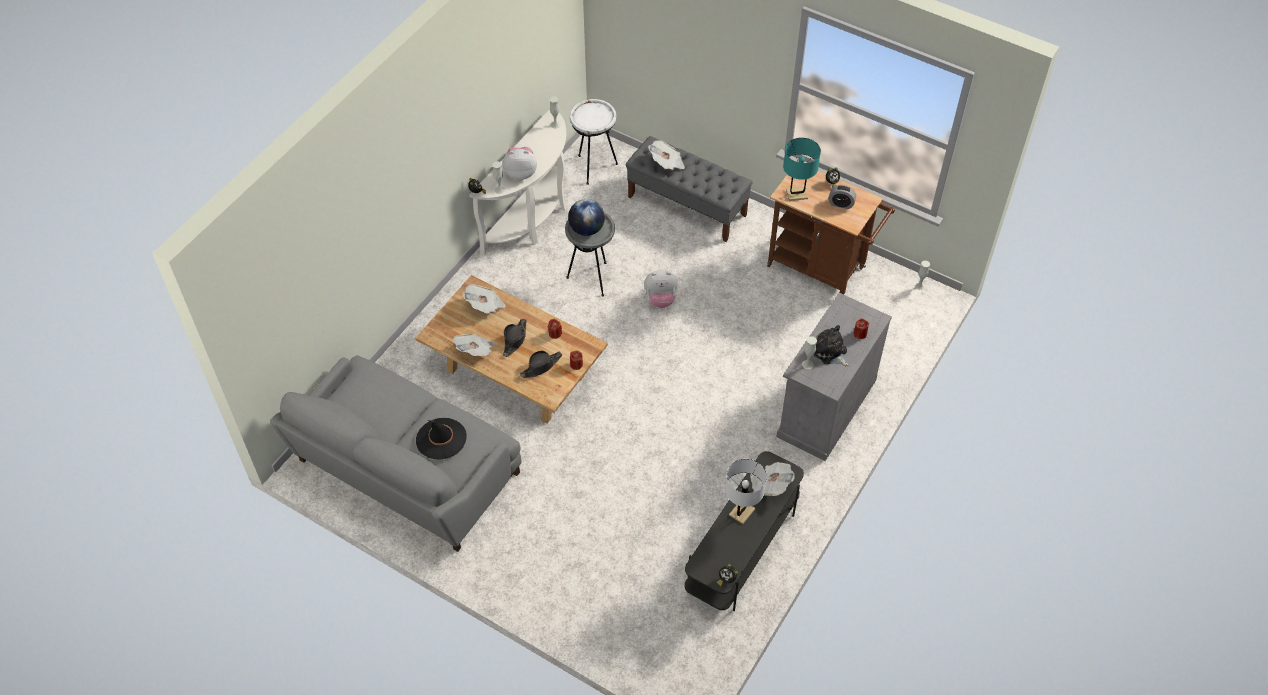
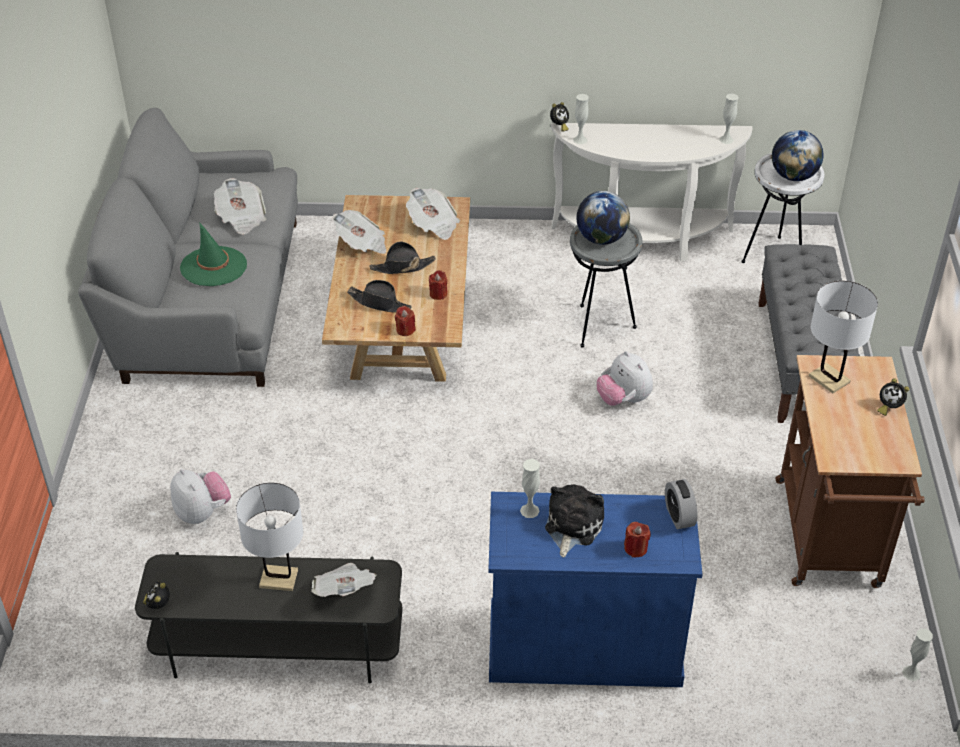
camera: 60 degrees right, 10 degrees down
(441, 439) = (213, 267): black hat -> green hat
(521, 173) = (622, 144): plush toy -> plush toy (202, 512)
(598, 116) = (793, 176): none -> globe
(667, 163) = (801, 277): newspaper -> newspaper (241, 218)
(797, 194) = (829, 379): turquoise table lamp -> white table lamp
(826, 408) = (584, 646): grey cabinet -> blue cabinet
(841, 204) = (860, 432): alarm clock -> alarm clock (679, 516)

